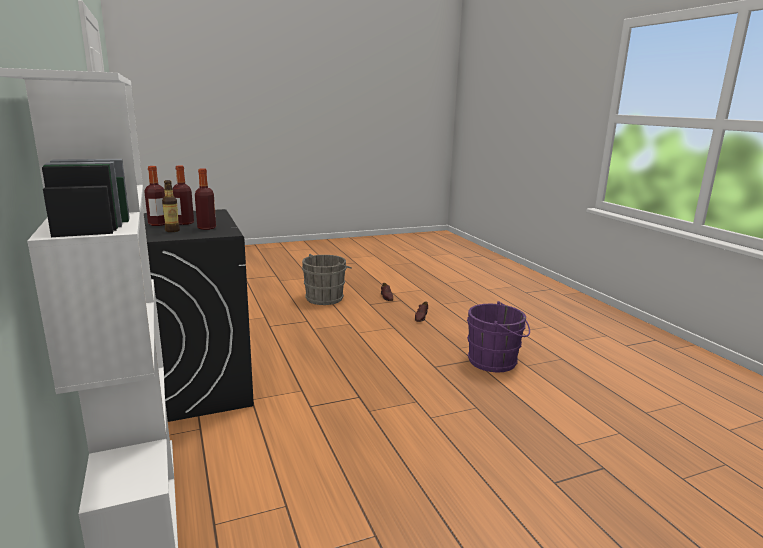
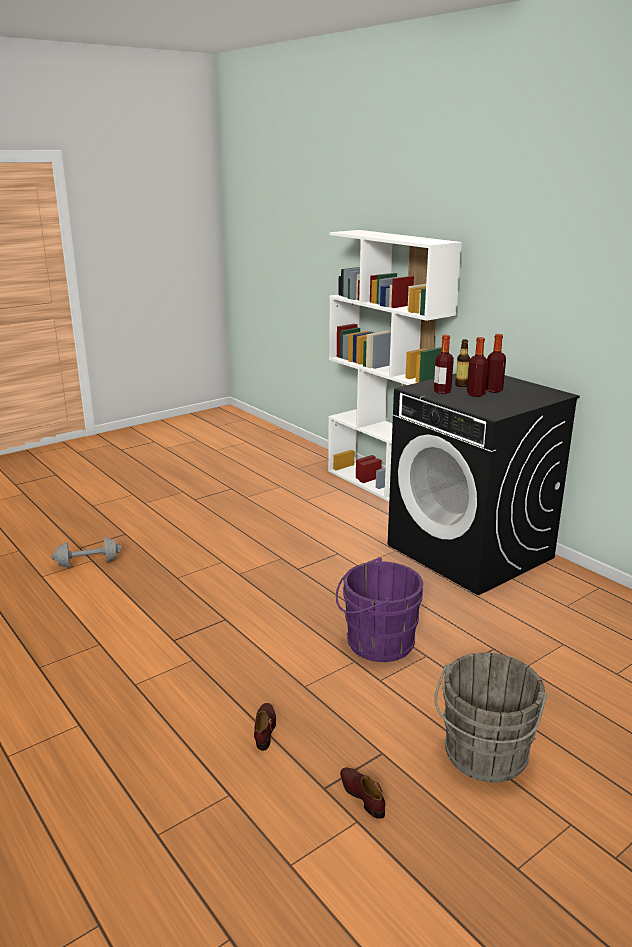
camera: 165 degrees right, 5 degrees up
(495, 361) = (142, 642): purple bucket -> purple bucket (376, 642)
(578, 441) = (88, 563): none -> grey dumbbell

